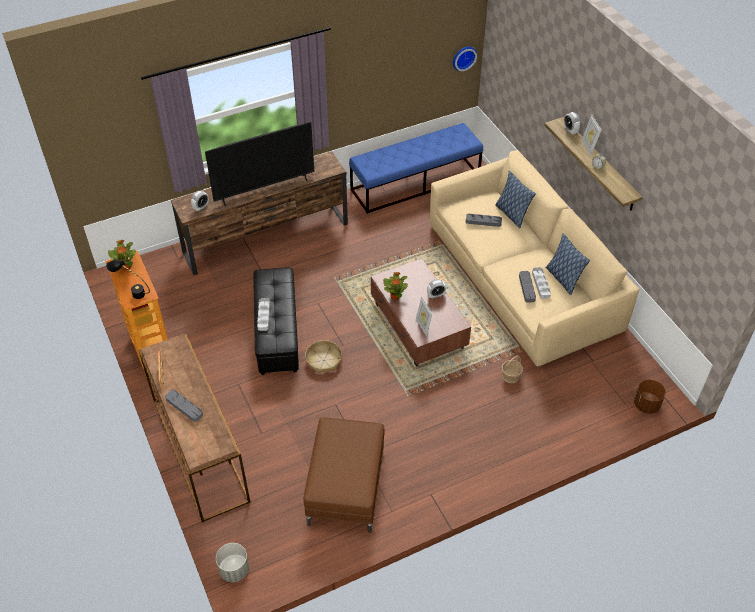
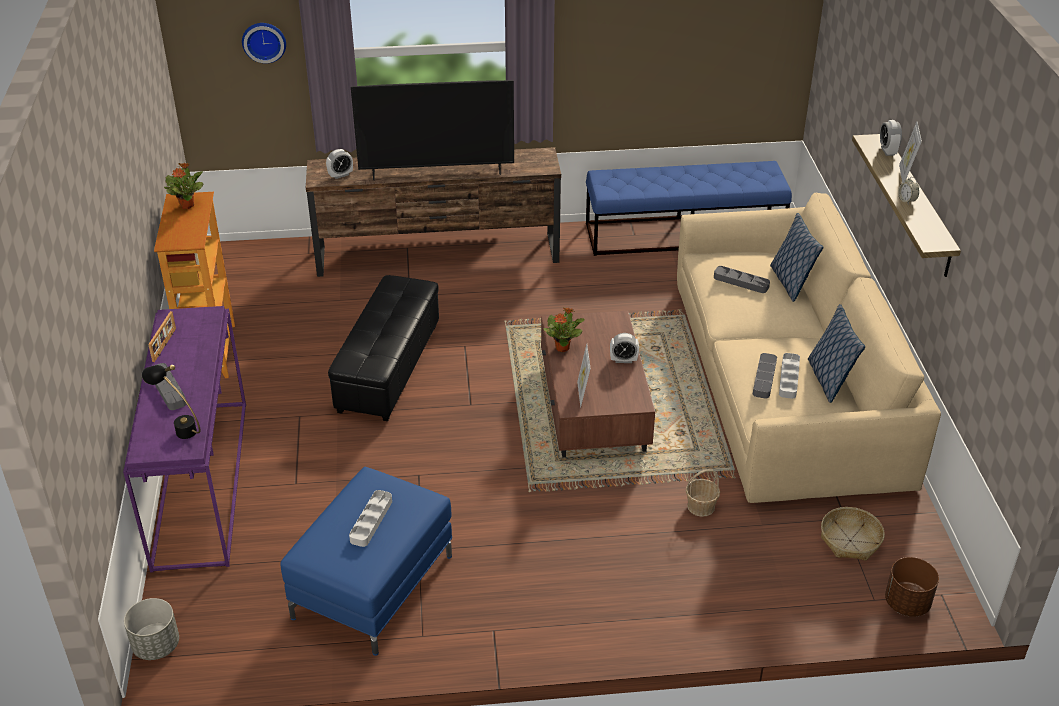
camera: 20 degrees right, 10 degrees down
(133, 293) = (176, 235): black table lamp -> black table lamp (179, 428)
(199, 450) = (200, 482): brown console table -> purple console table
(263, 316) = (364, 329): grey tray -> grey tray (371, 521)
(324, 360) = (433, 417): basket -> basket (850, 540)
(345, 487) = (372, 585): brown ottoman -> blue ottoman
(463, 57) = (782, 53): wall clock -> wall clock (264, 41)

